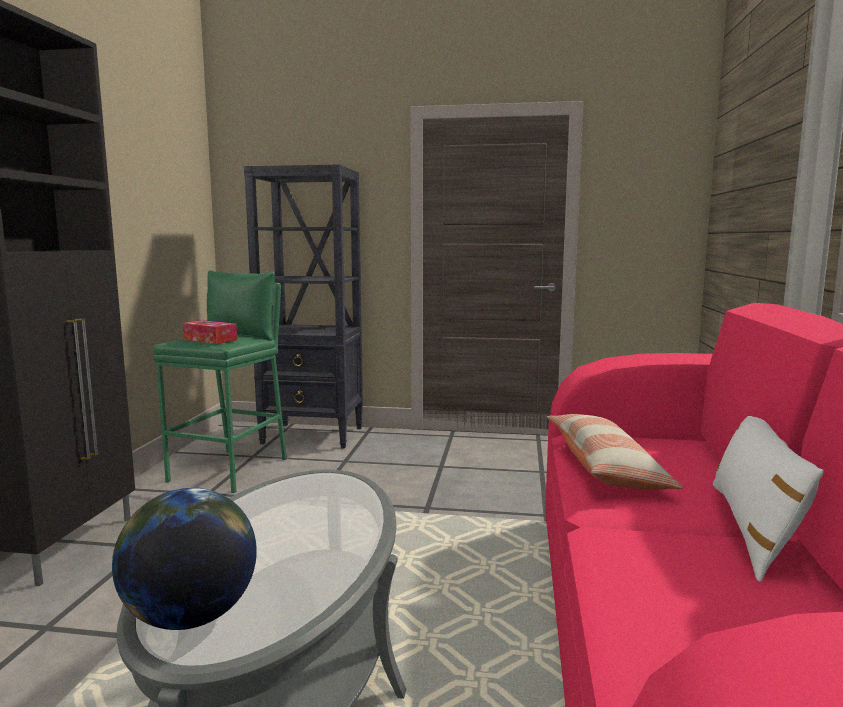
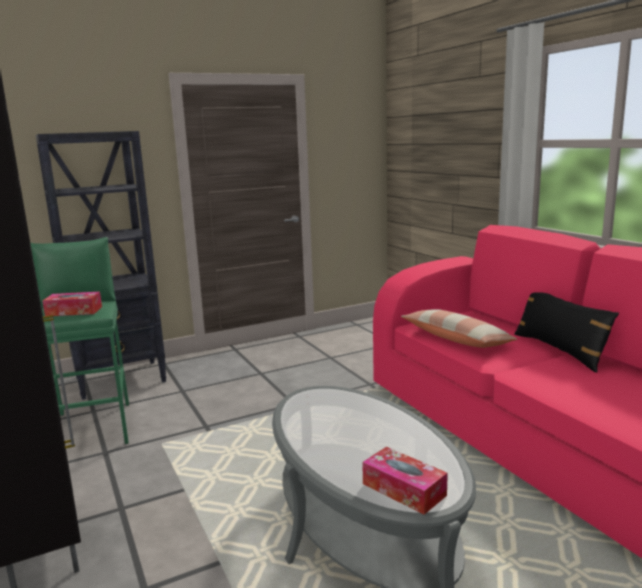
camera: 35 degrees left, 5 degrees up
(190, 617) = (404, 489): globe -> tissue box
(753, 528) = (559, 350): white pillow -> black pillow

